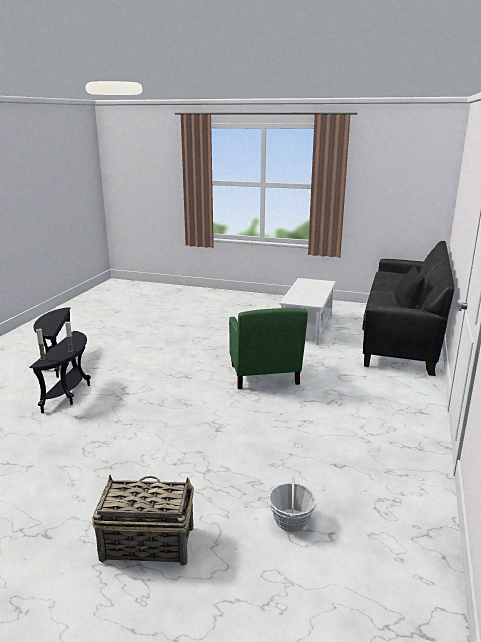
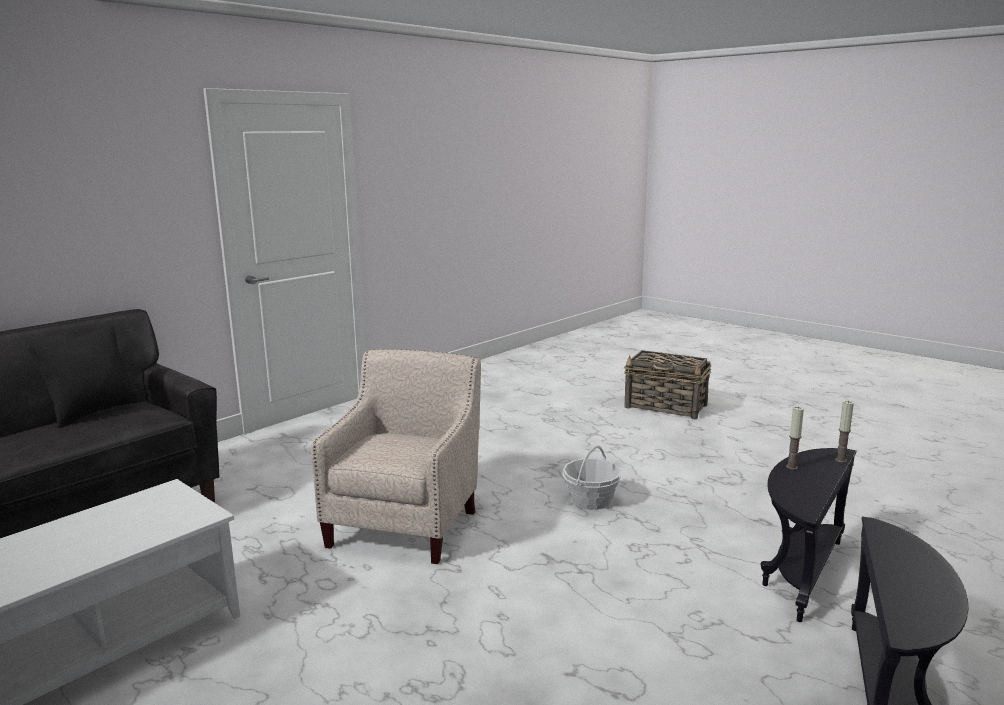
camera: 155 degrees left, 5 degrees down
(264, 377) = (407, 523): green armchair -> beige armchair
(291, 520) = (539, 398): basket -> basket (591, 500)

